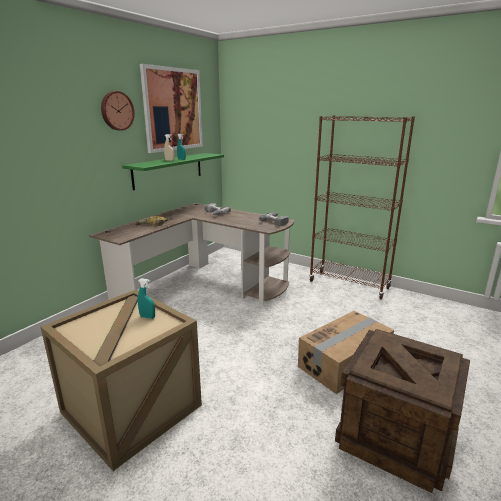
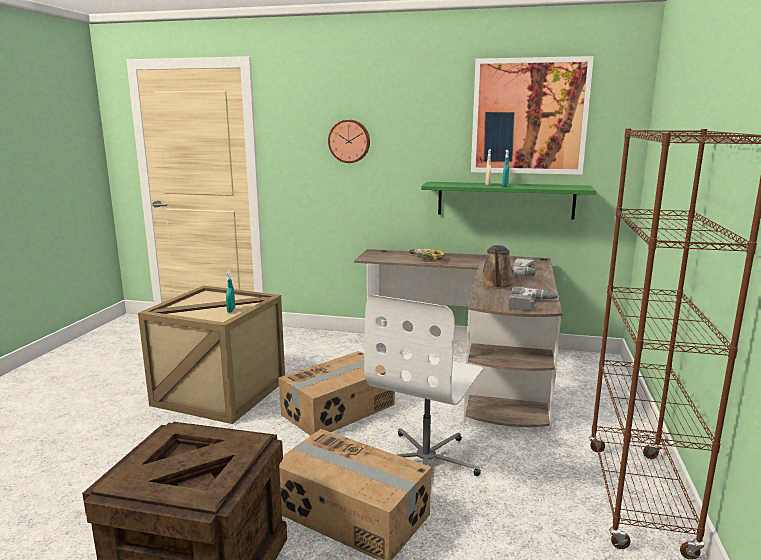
camera: 70 degrees right, 5 degrees down
(116, 111) = (430, 117): wall clock -> wall clock (349, 141)
(218, 345) = (339, 410): none -> cardboard box
(234, 220) = (496, 284): none -> brown watering can
(300, 326) = (427, 461): none -> white office chair

